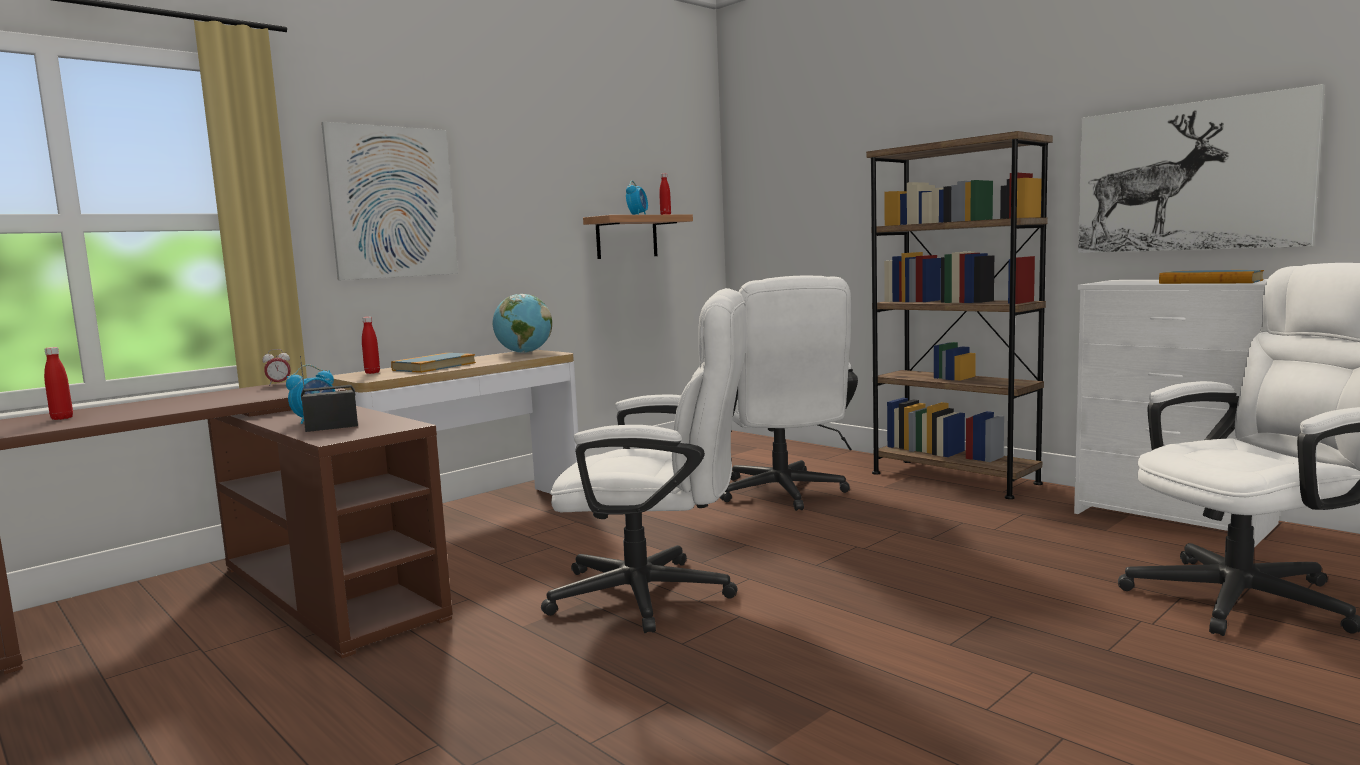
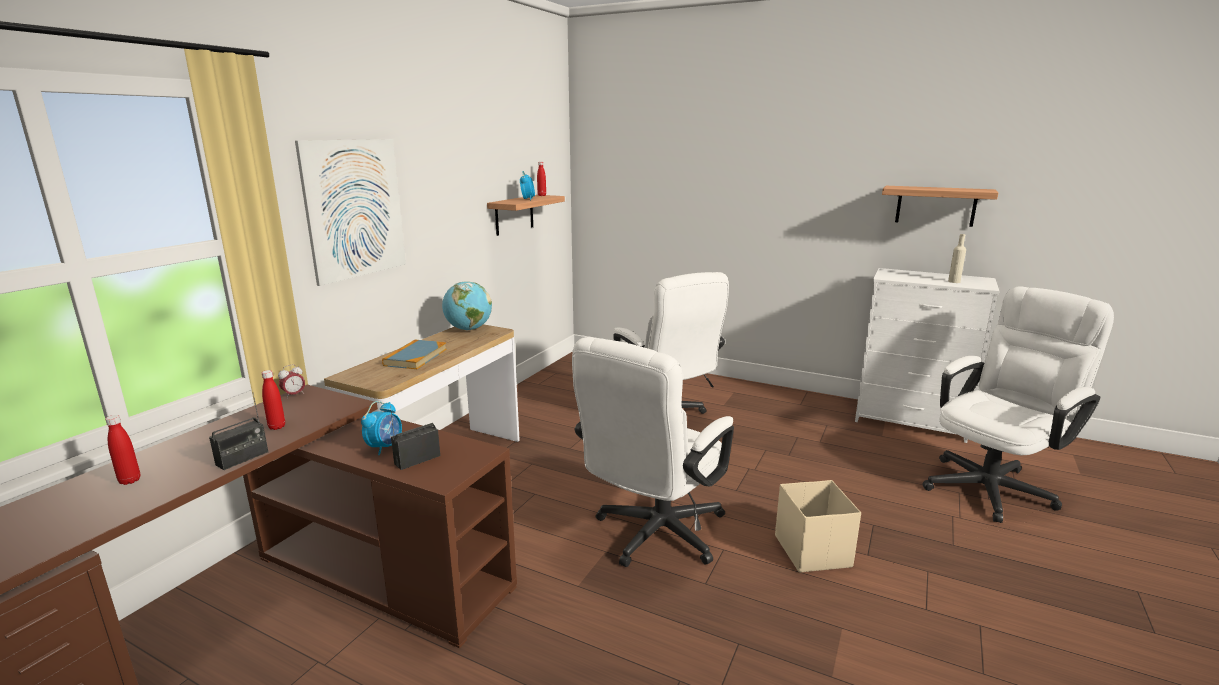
camera: 20 degrees left, 10 degrees up
(168, 411) = (242, 458): none -> radio
(372, 372) = (368, 370): red bottle -> red bottle (277, 427)
(658, 595) = (653, 536): white office chair -> white office chair turned 135 degrees clockwise
(867, 631) = (812, 550): none -> beige storage box
(954, 478) = (762, 393): brown bookcase -> none
(1190, 177) = (935, 206): picture -> shelf
(1210, 282) = (954, 281): book -> beige bottle

